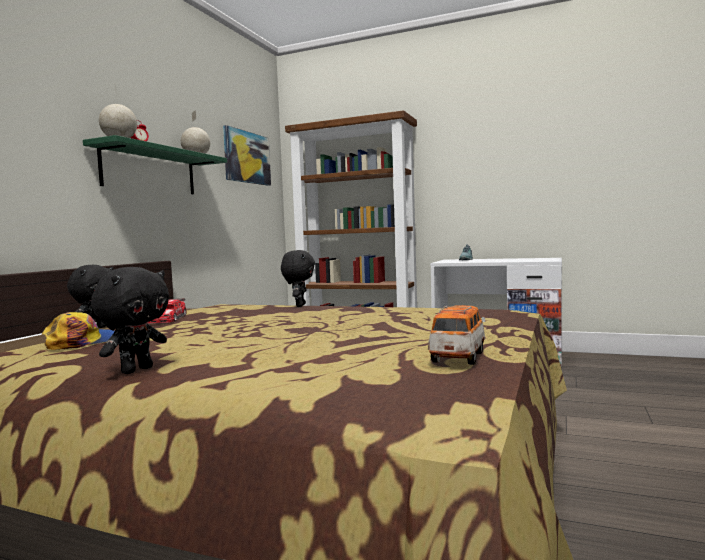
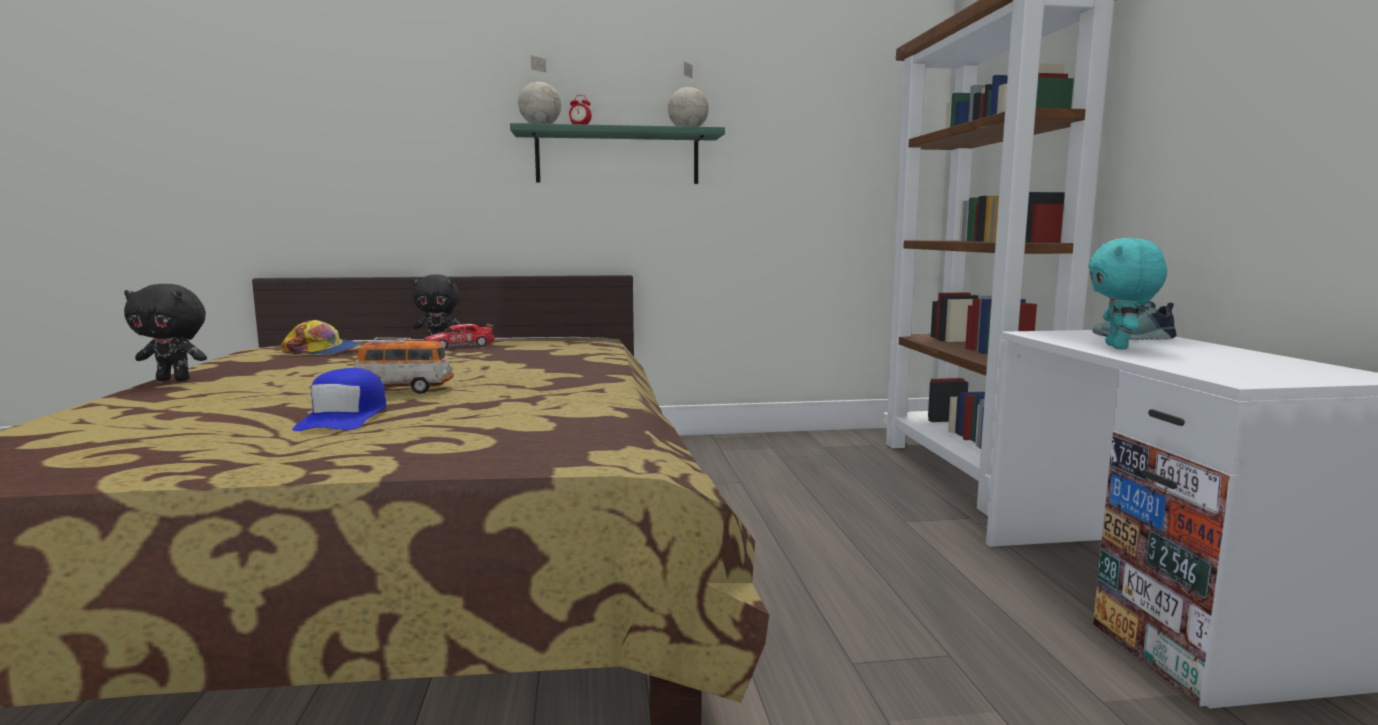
camera: 60 degrees right, 5 degrees up
(247, 157) = (837, 115): picture -> none
(299, 305) = (596, 361): black plush toy -> none
(402, 331) = (344, 417): none -> blue cap
(458, 357) = (132, 455): toy car -> toy car (405, 390)
(483, 261) = (1119, 347): none -> turquoise plush toy

